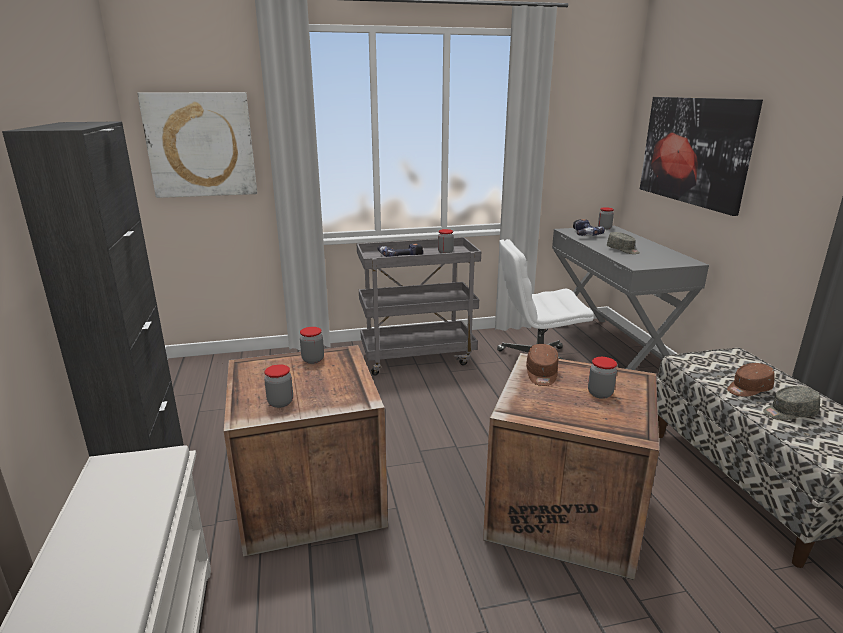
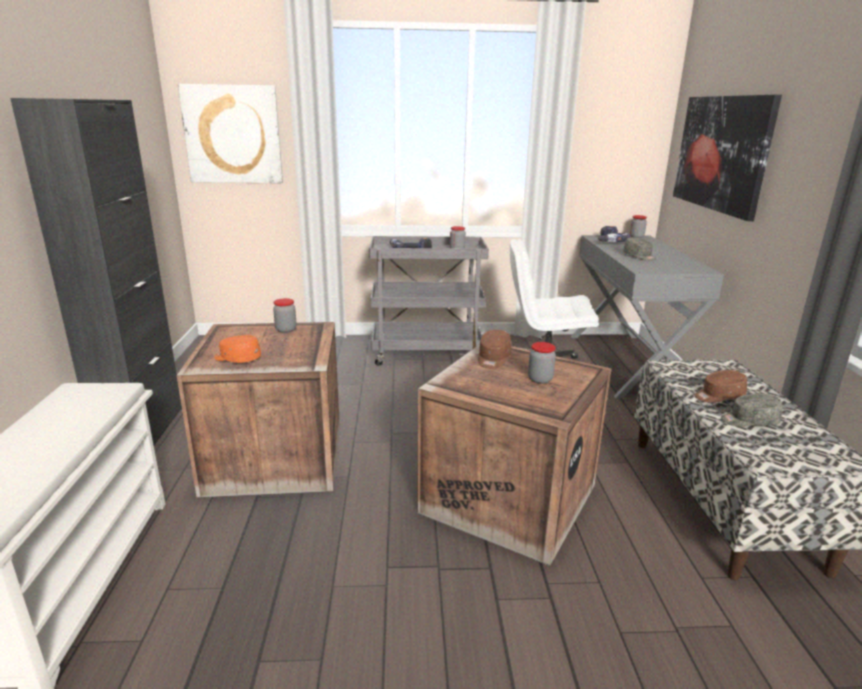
camera: 10 degrees right, 0 degrees up
(280, 402) = (237, 359): jar -> orange cap

